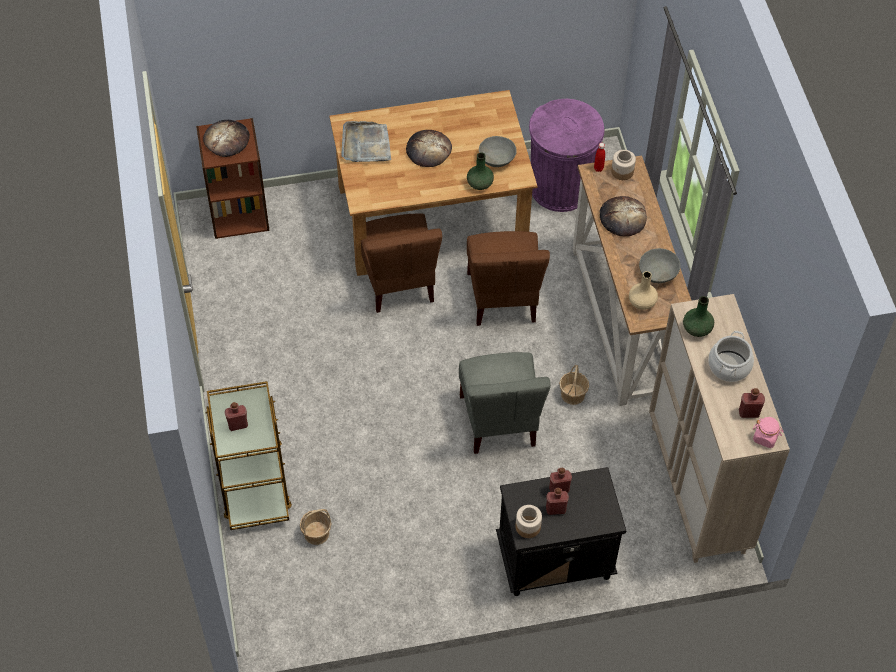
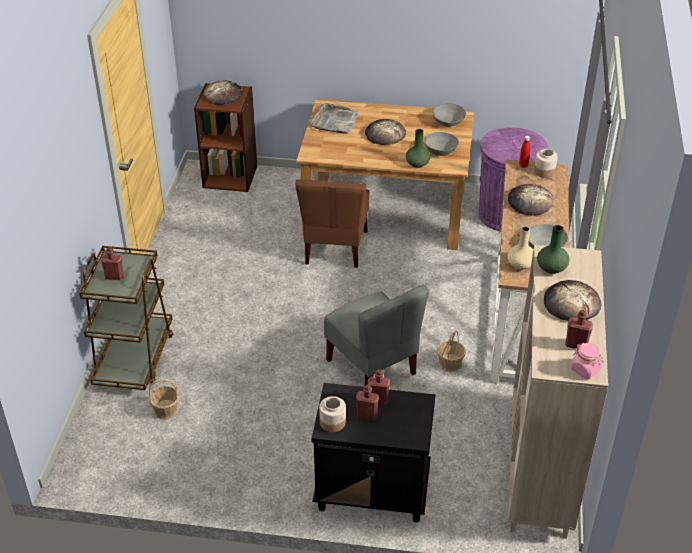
camera: 20 degrees right, 15 degrees down
(488, 114) = (448, 122): none -> grey bowl
(499, 421) = (372, 367): grey chair -> grey chair turned 45 degrees counterclockwise
(503, 298) = (419, 278): brown chair -> none
(729, 366) = (571, 303): cooking pot -> bread

